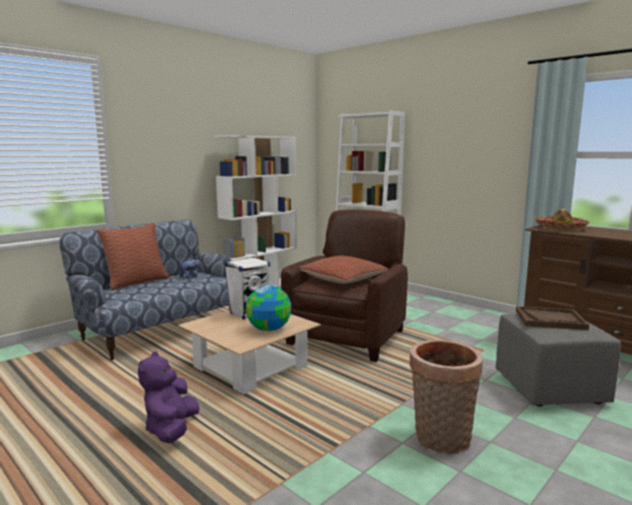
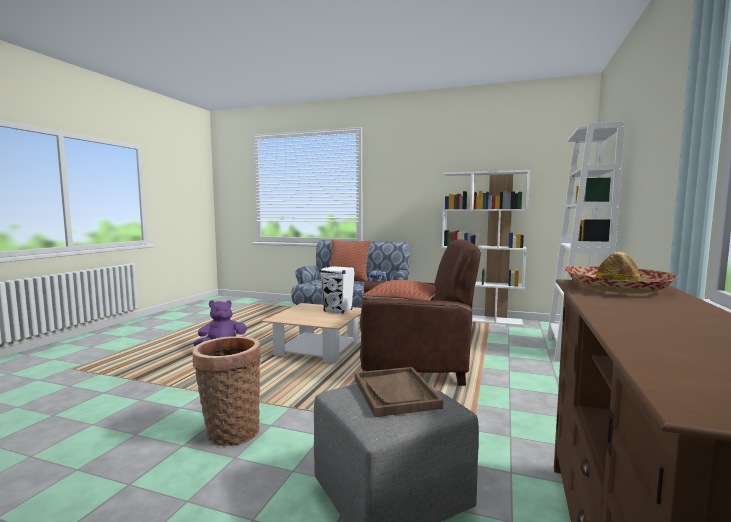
camera: 65 degrees right, 5 degrees down
(269, 329) = (312, 319): globe -> none

